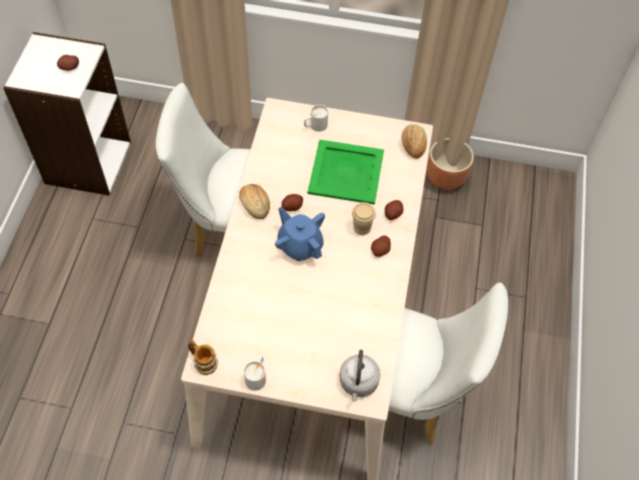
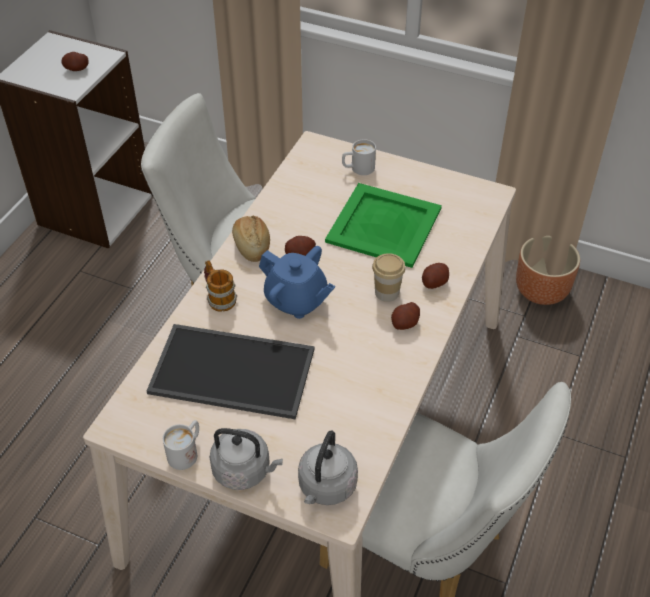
camera: 15 degrees right, 10 degrees down
(203, 361) = (119, 420): mug -> mug (219, 297)
(269, 311) = (230, 373): none -> tray
(300, 245) = (296, 300): blue teapot -> blue teapot turned 150 degrees clockwise
(300, 382) = (244, 470): none -> grey kettle
(413, 145) = (482, 207): bread -> none

